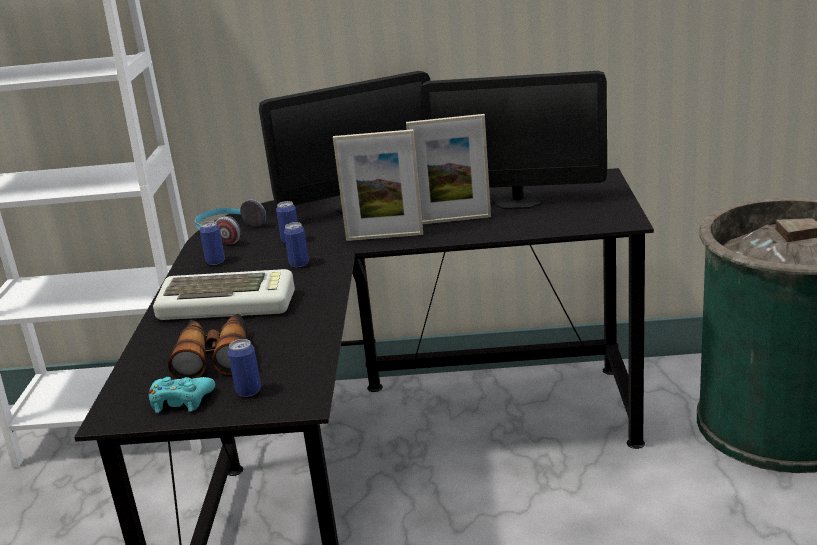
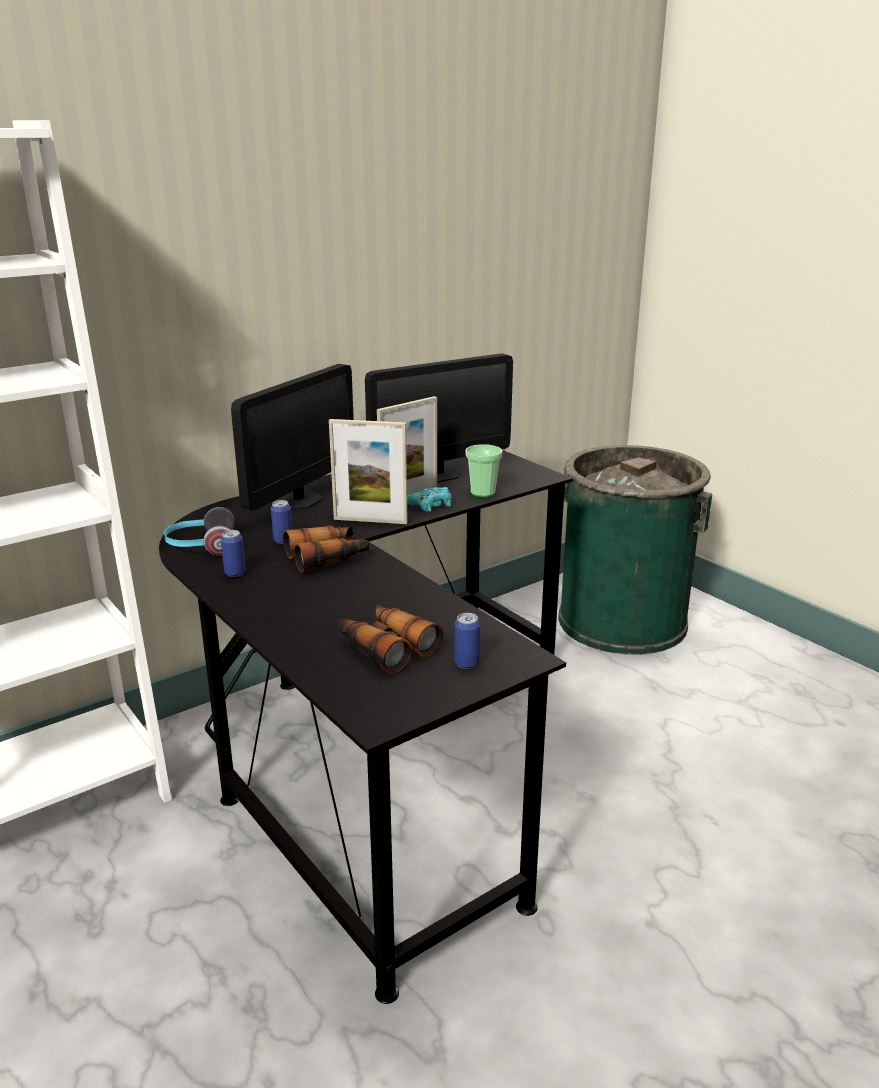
camera: 40 degrees left, 0 degrees up
(181, 401) = (419, 689): turquoise game controller -> turquoise game controller (431, 505)
(229, 304) = (319, 604): keyboard -> none
(299, 264) = (328, 557): can -> binoculars
(384, 236) = (370, 521): picture frame -> picture frame turned 45 degrees clockwise
(530, 228) = (483, 492): none -> cup

